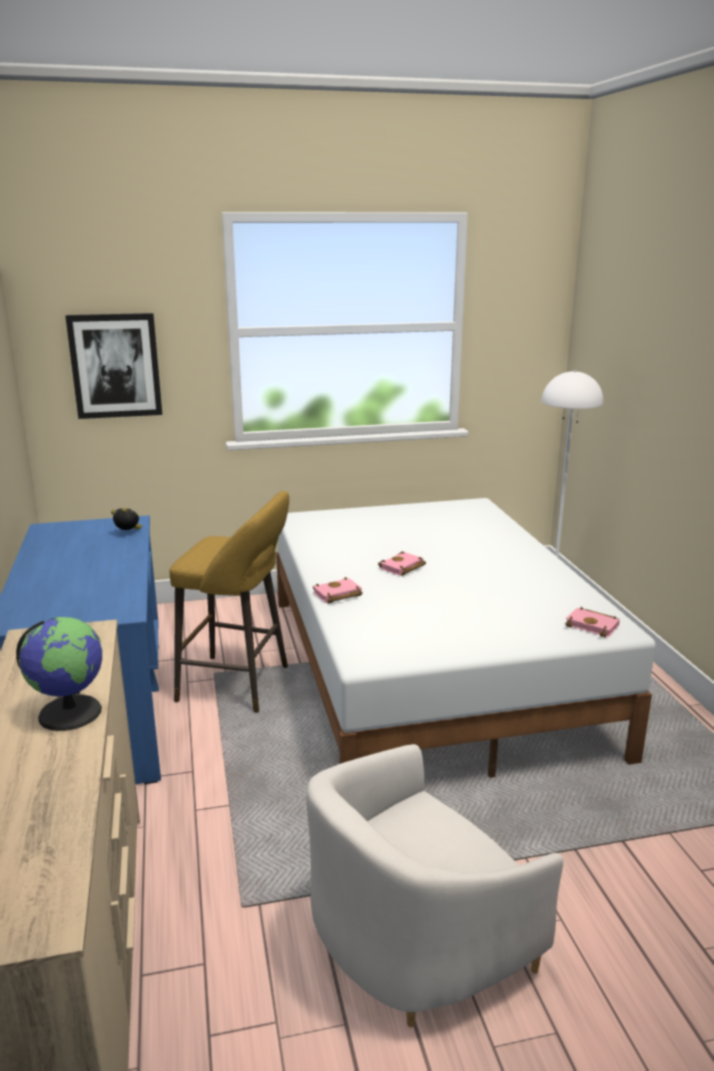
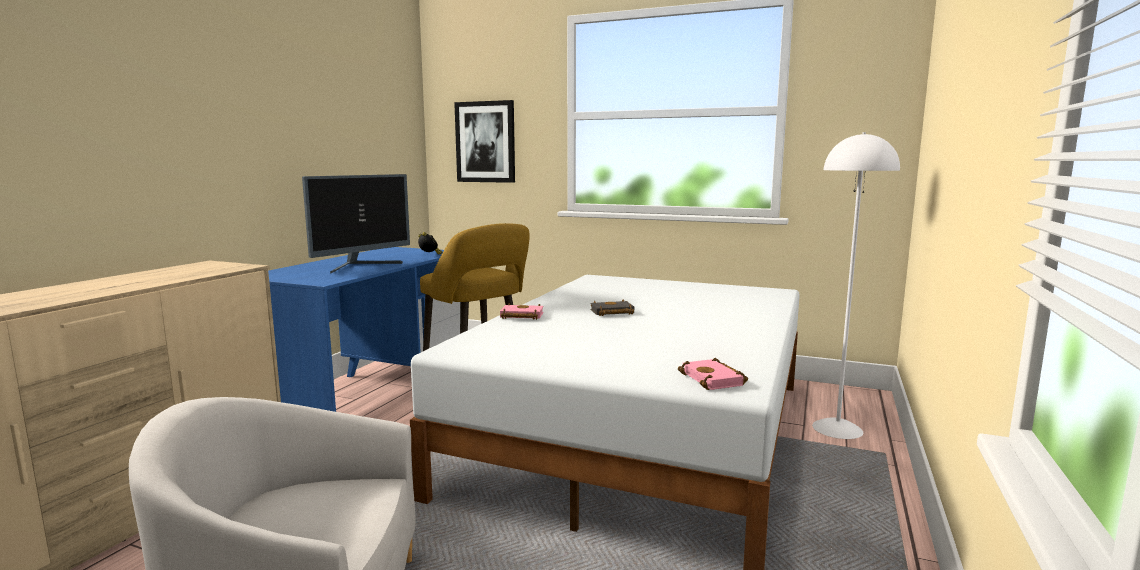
camera: 35 degrees right, 10 degrees down
(70, 712) = (114, 288): globe -> none
(97, 573) = (361, 266): none -> monitor
(402, 568) = (611, 312): pink book -> black book

